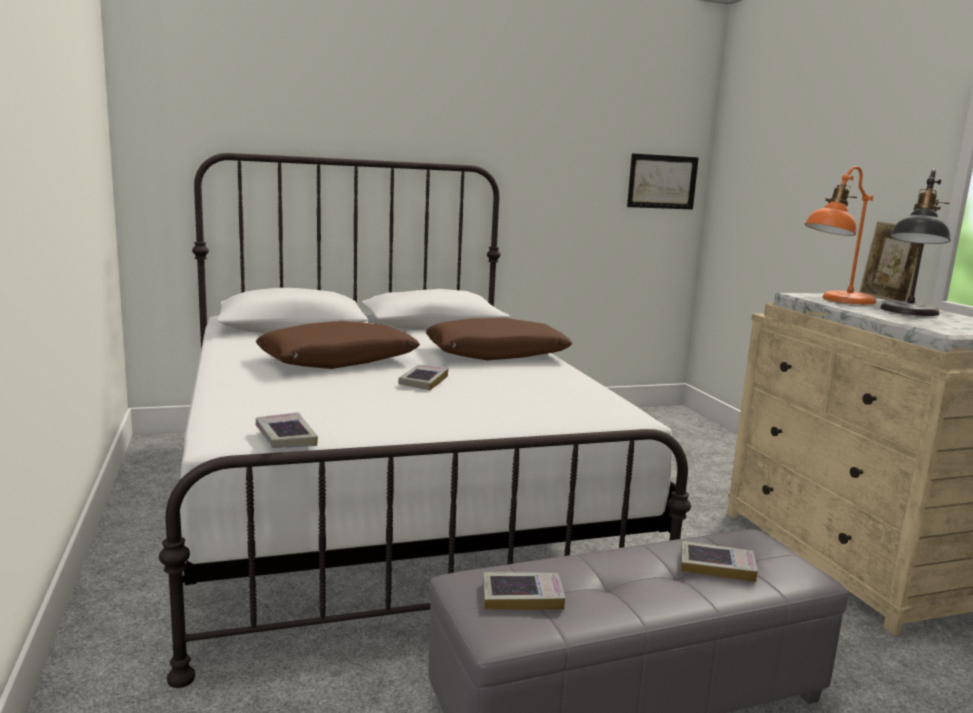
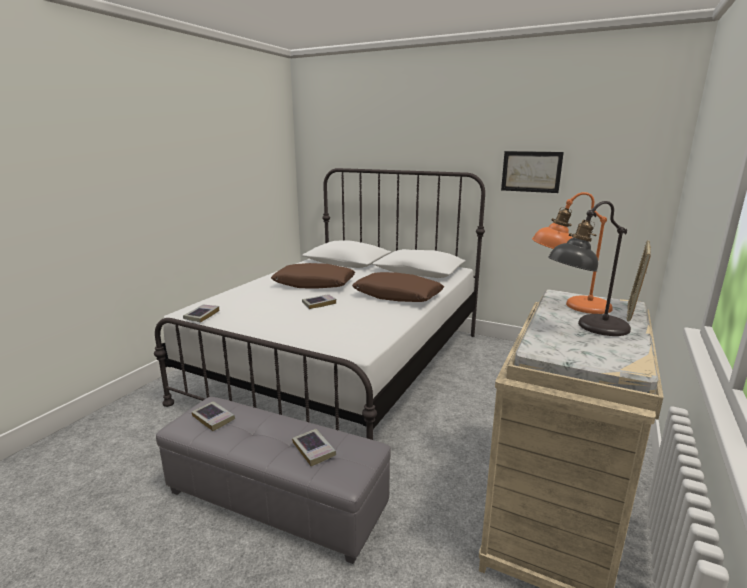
camera: 45 degrees right, 5 degrees up
(662, 182) = (629, 183): picture -> picture (531, 171)

